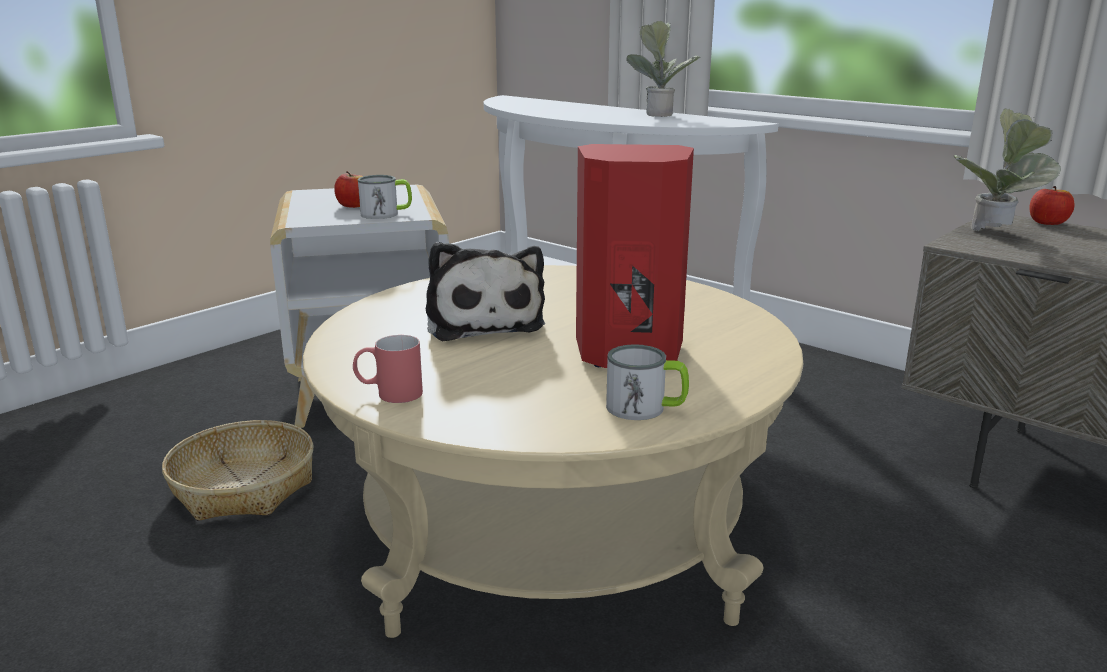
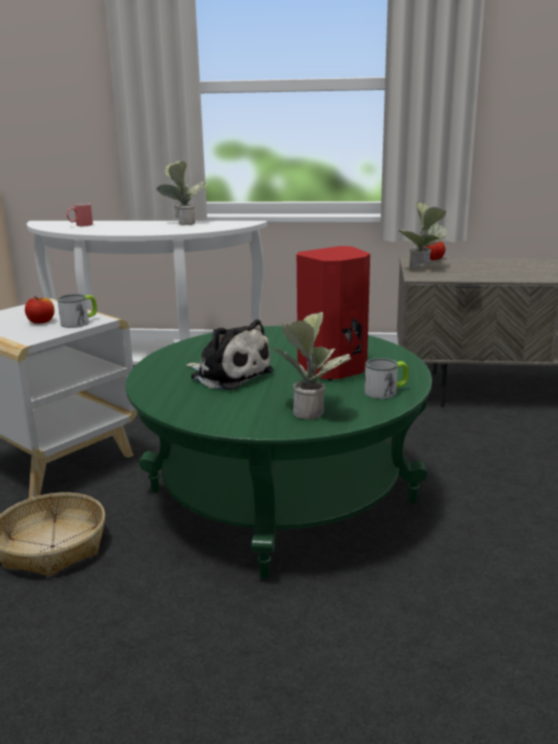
camera: 35 degrees left, 0 degrees up
(389, 394) = (254, 423): red mug -> red mug (80, 225)
(490, 400) = (311, 410): none -> potted plant
(553, 531) = (280, 496): beige coffee table -> green coffee table

